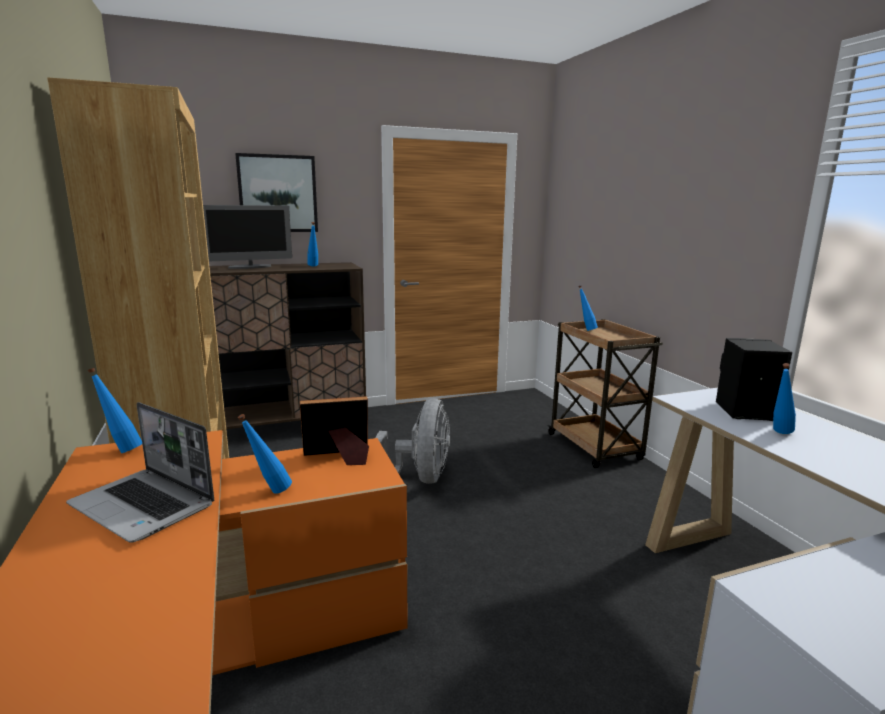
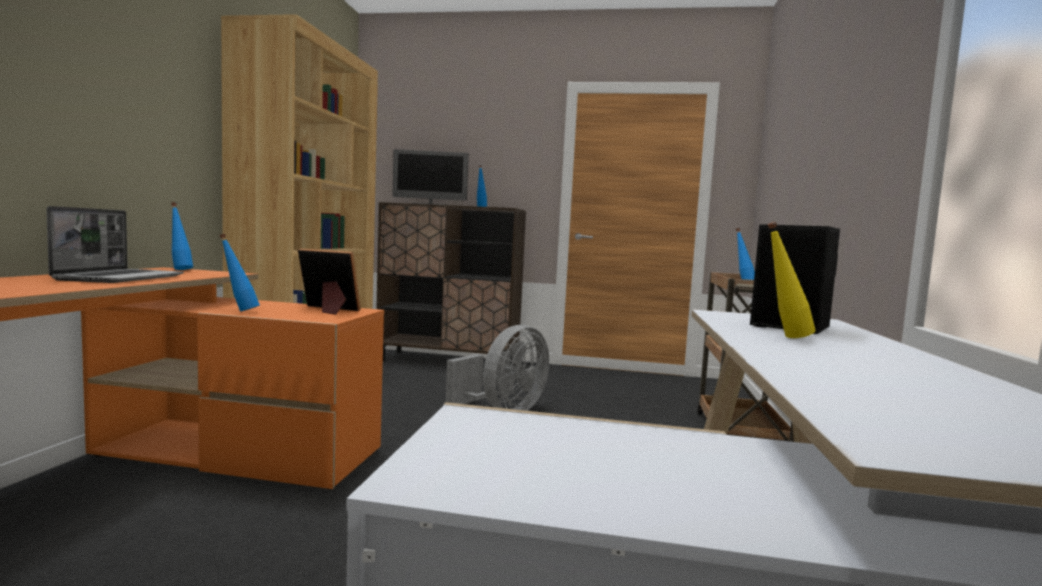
camera: 30 degrees right, 10 degrees down
(145, 506) = (121, 278): laptop -> laptop turned 150 degrees counterclockwise
(278, 194) = (467, 146): picture -> none
(778, 434) = (784, 337): blue bottle -> yellow bottle

